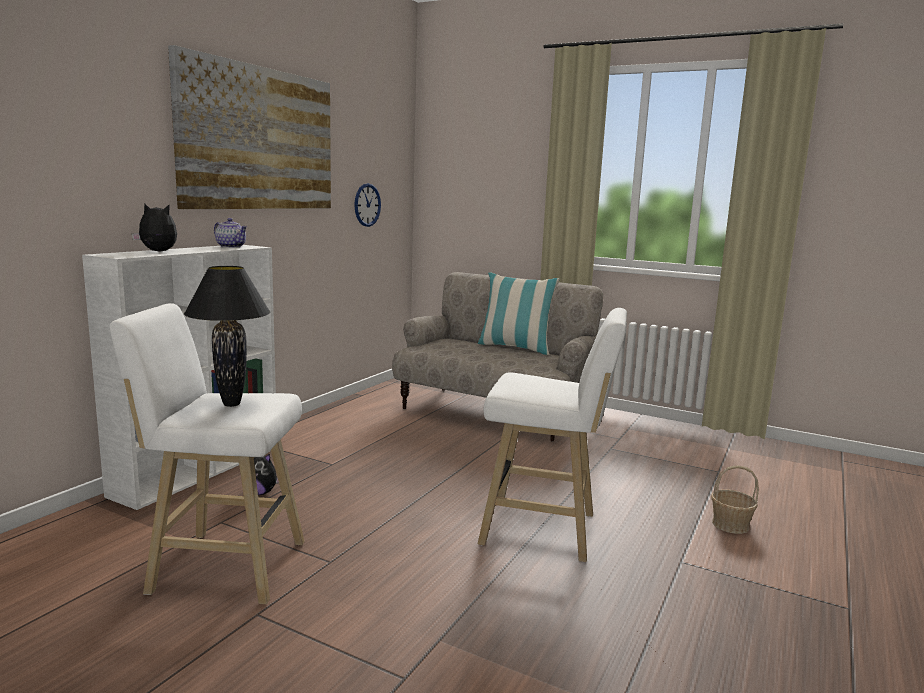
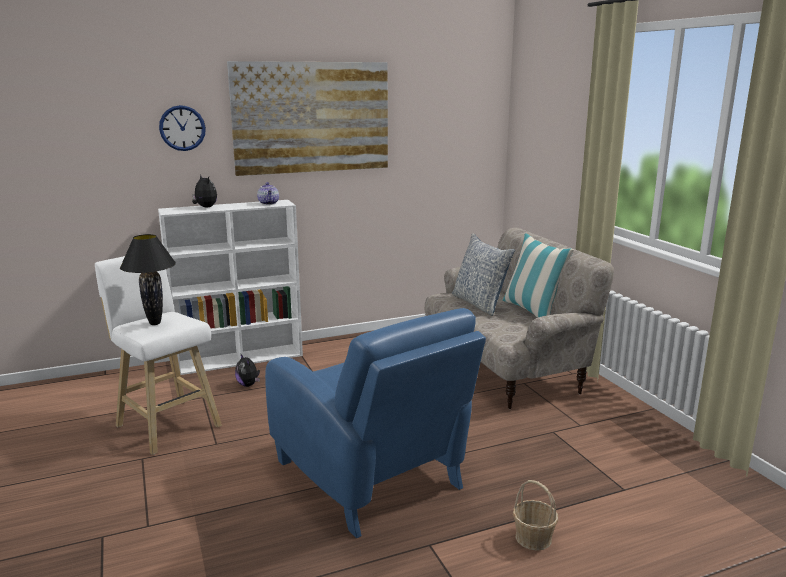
camera: 40 degrees right, 5 degrees up
(367, 205) = (438, 161): wall clock -> wall clock (182, 128)
(463, 349) = (480, 304): none -> pillow
(545, 530) = (371, 477): white stool -> blue armchair

